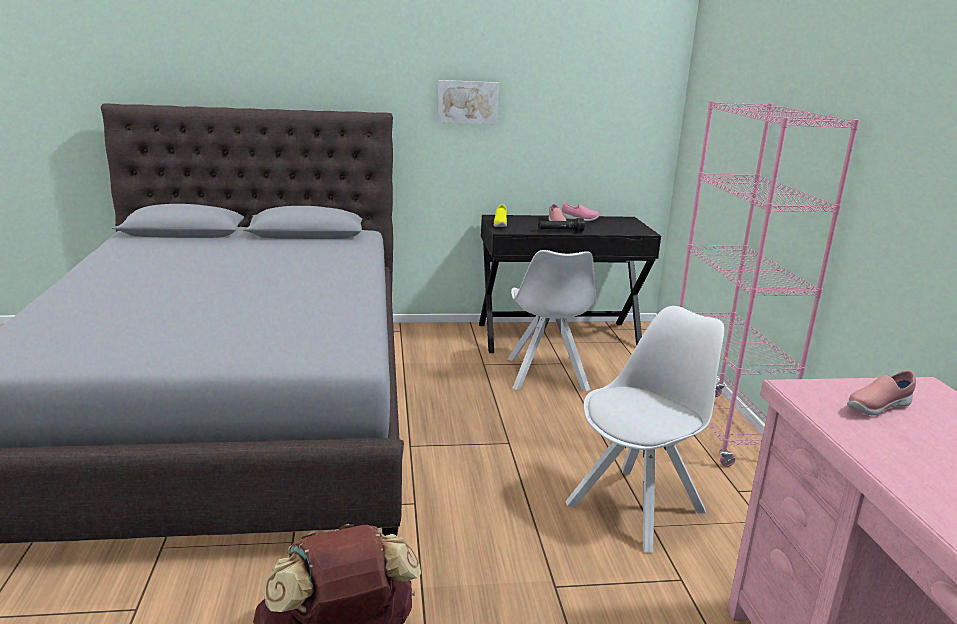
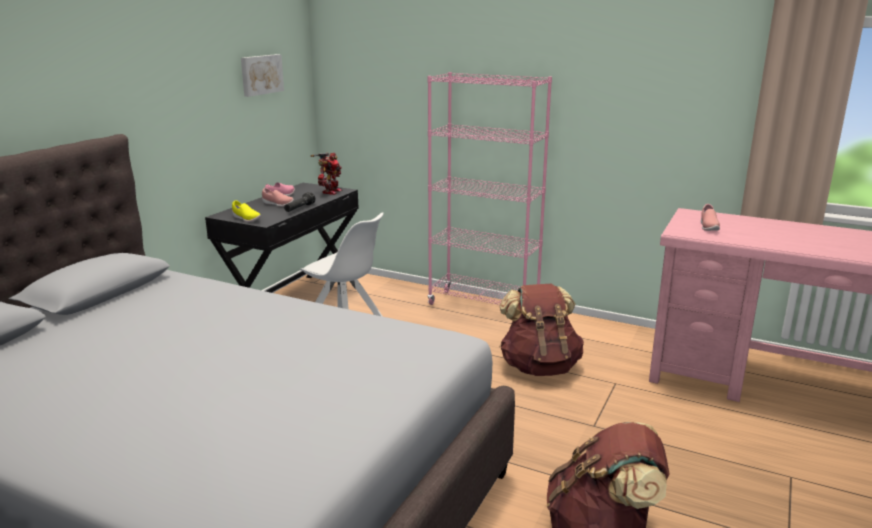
camera: 55 degrees left, 0 degrees up
(467, 102) = (173, 108): picture -> picture (261, 74)
(630, 229) = (330, 191): none -> toy robot
(638, 507) = (539, 367): white chair -> brown backpack

